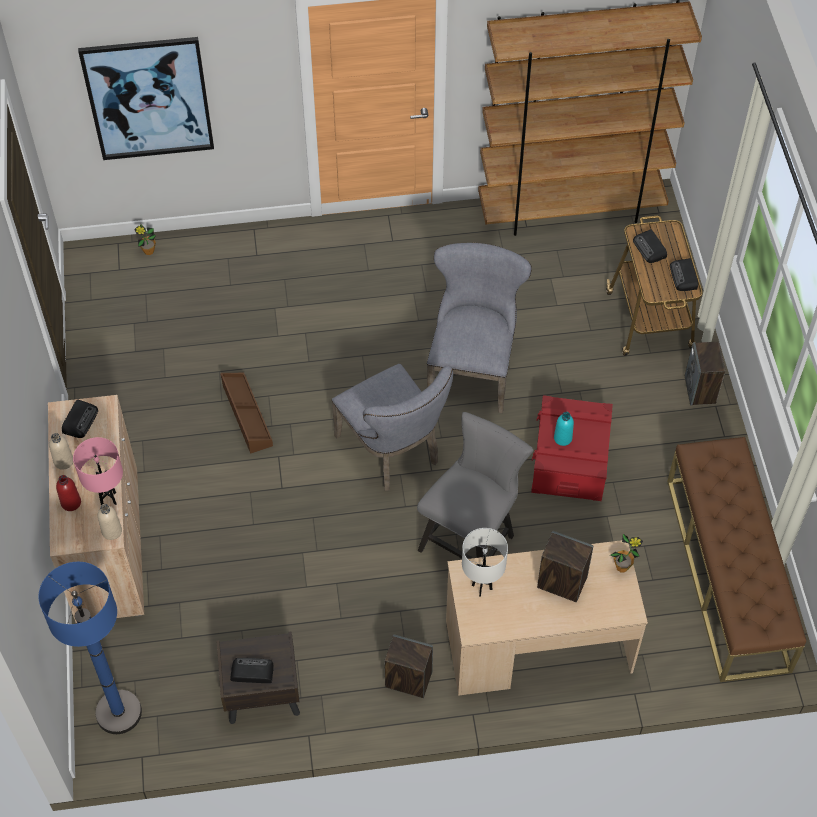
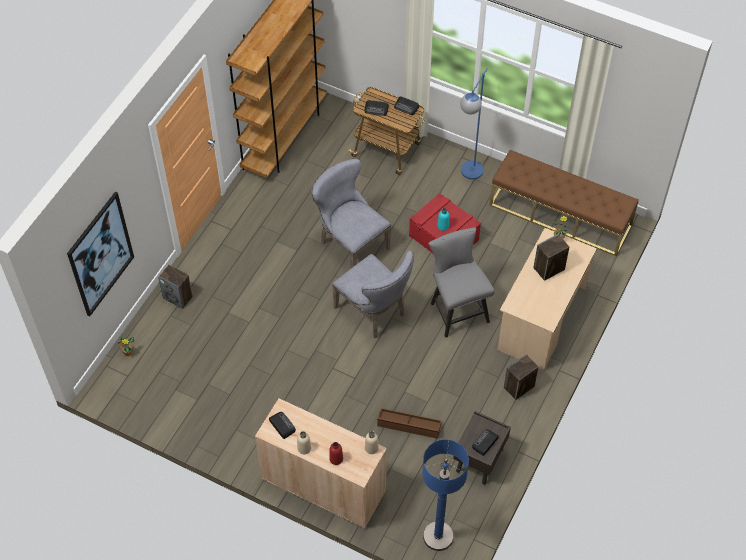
camera: 55 degrees left, 0 degrees up
(108, 499) = (348, 438): pink table lamp -> none
(246, 416) = (292, 368): brown storage box -> brown storage box (409, 425)
(393, 452) = (374, 312): grey chair -> grey chair turned 45 degrees clockwise
(482, 587) = (526, 303): white table lamp -> none
(692, 431) = (468, 176): none -> blue floor lamp
(700, 390) = (447, 157): speaker -> speaker (178, 297)

